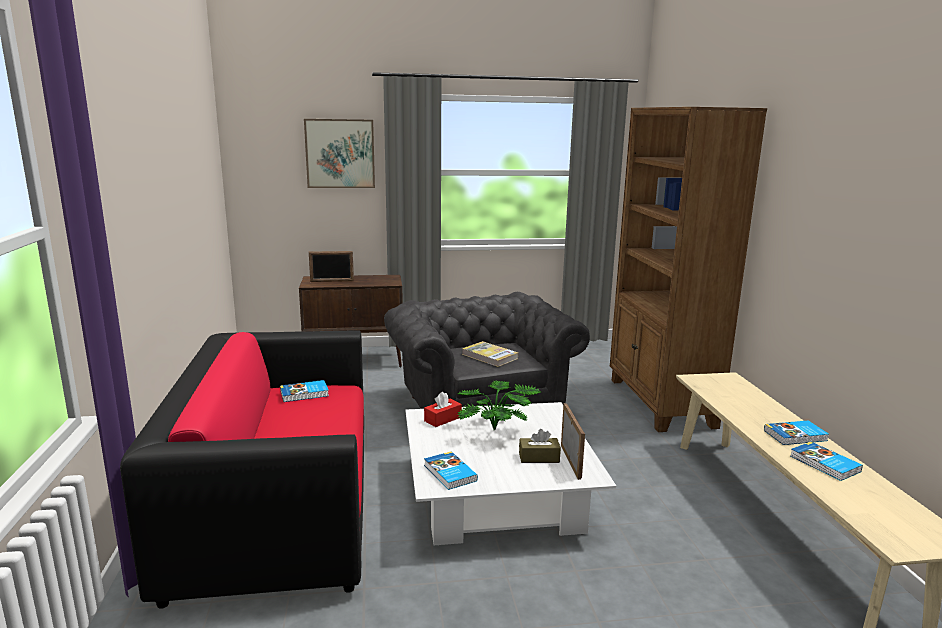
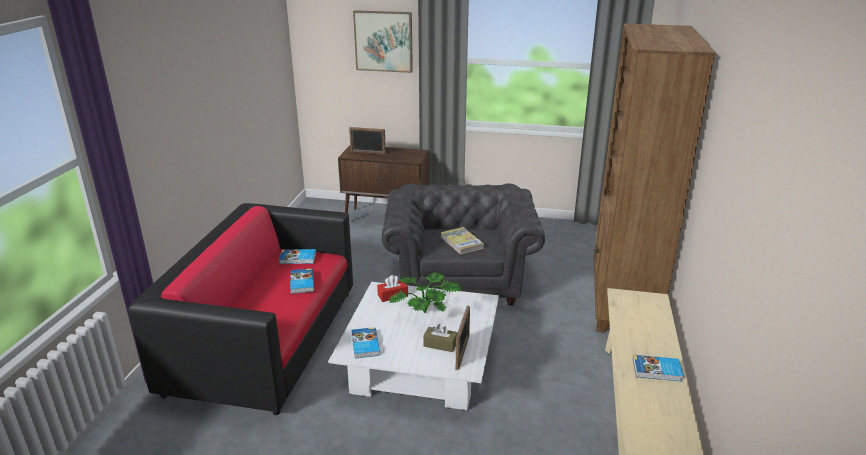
camera: 20 degrees right, 10 degrees up
(824, 464) = (654, 403): book -> book (301, 283)

